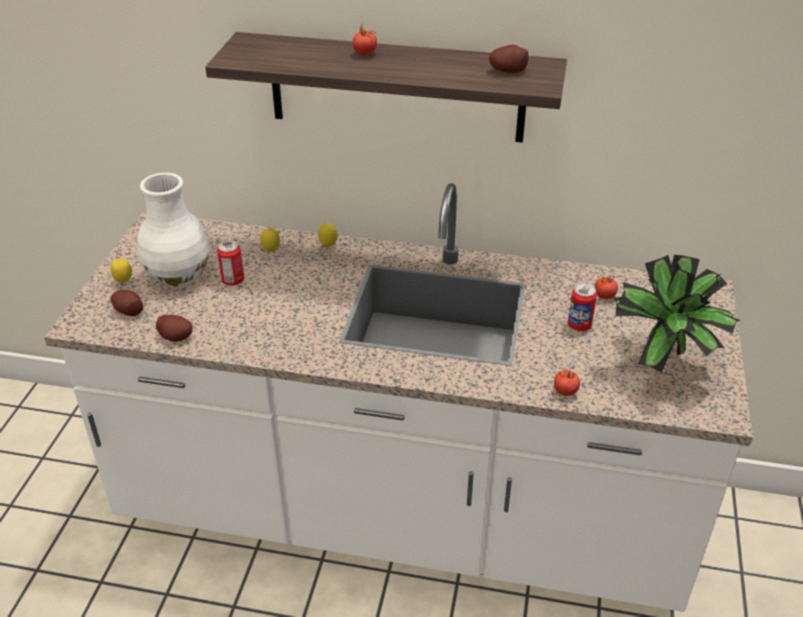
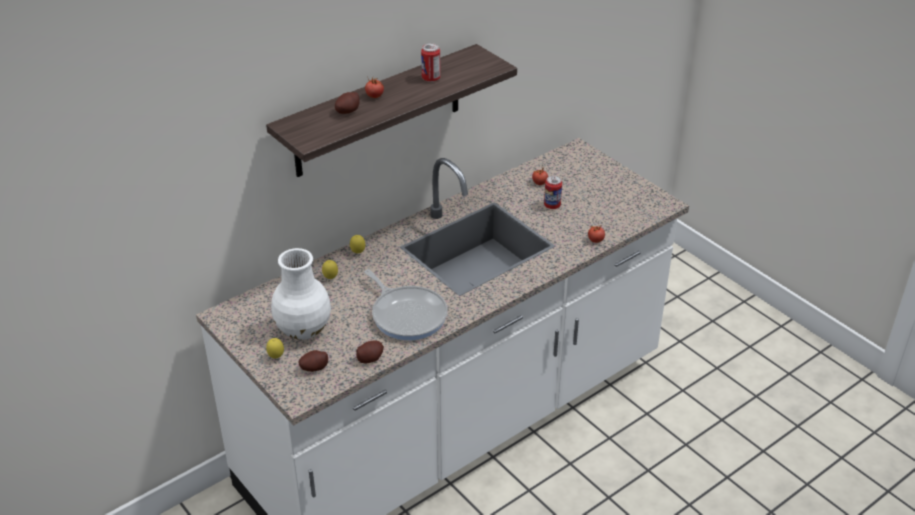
camera: 50 degrees left, 0 degrees up
(233, 280) = (341, 309): can -> can (431, 78)
(268, 324) = (407, 314): none -> frying pan
(507, 71) = (465, 66): potato -> potato (347, 111)
(665, 367) = (615, 199): potted plant -> none

